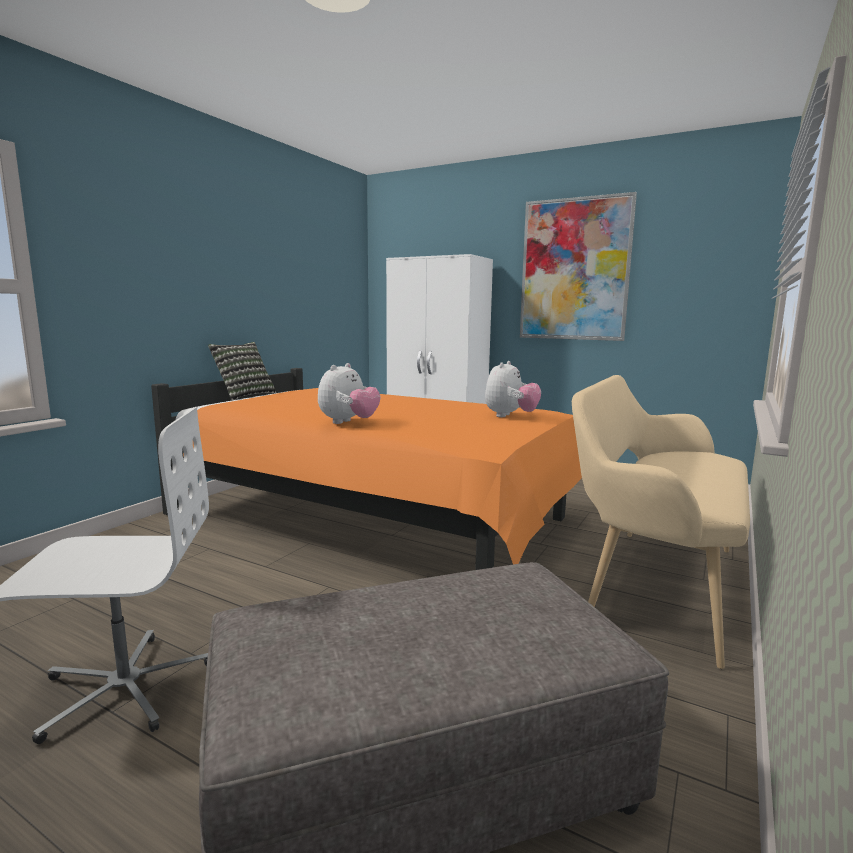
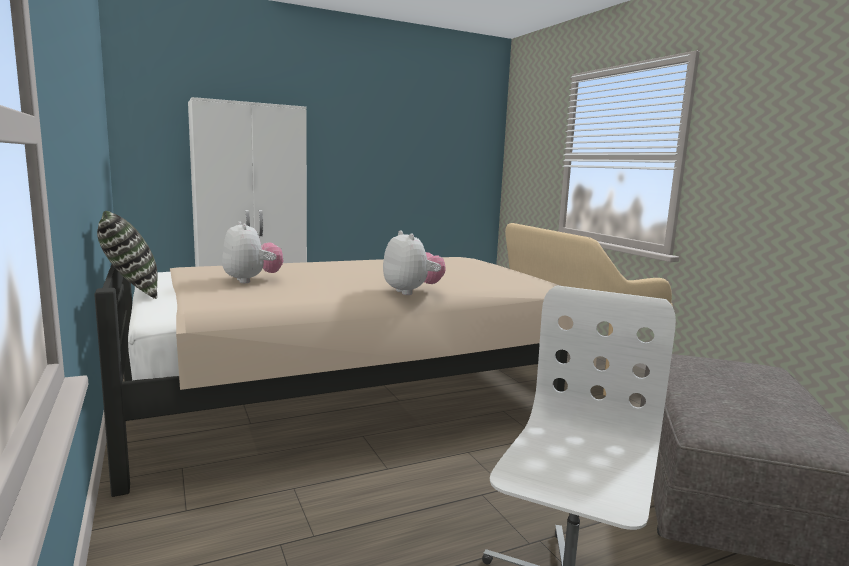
camera: 55 degrees left, 0 degrees up
(376, 519) = (354, 395): orange bed -> beige bed
(510, 416) = (465, 265): plush toy -> plush toy (252, 280)
(574, 270) = (371, 129): picture -> none

